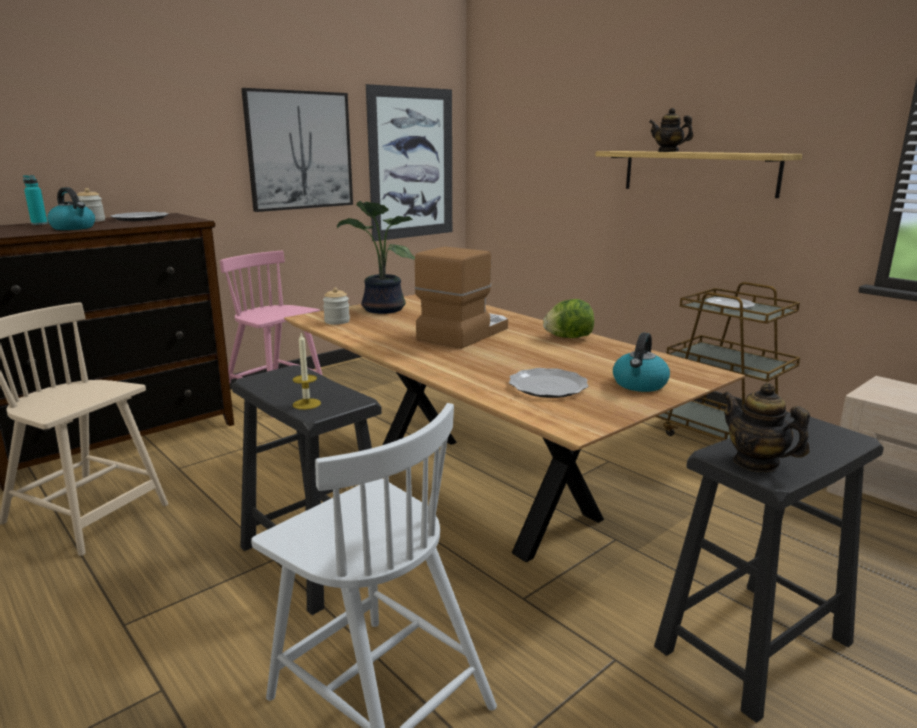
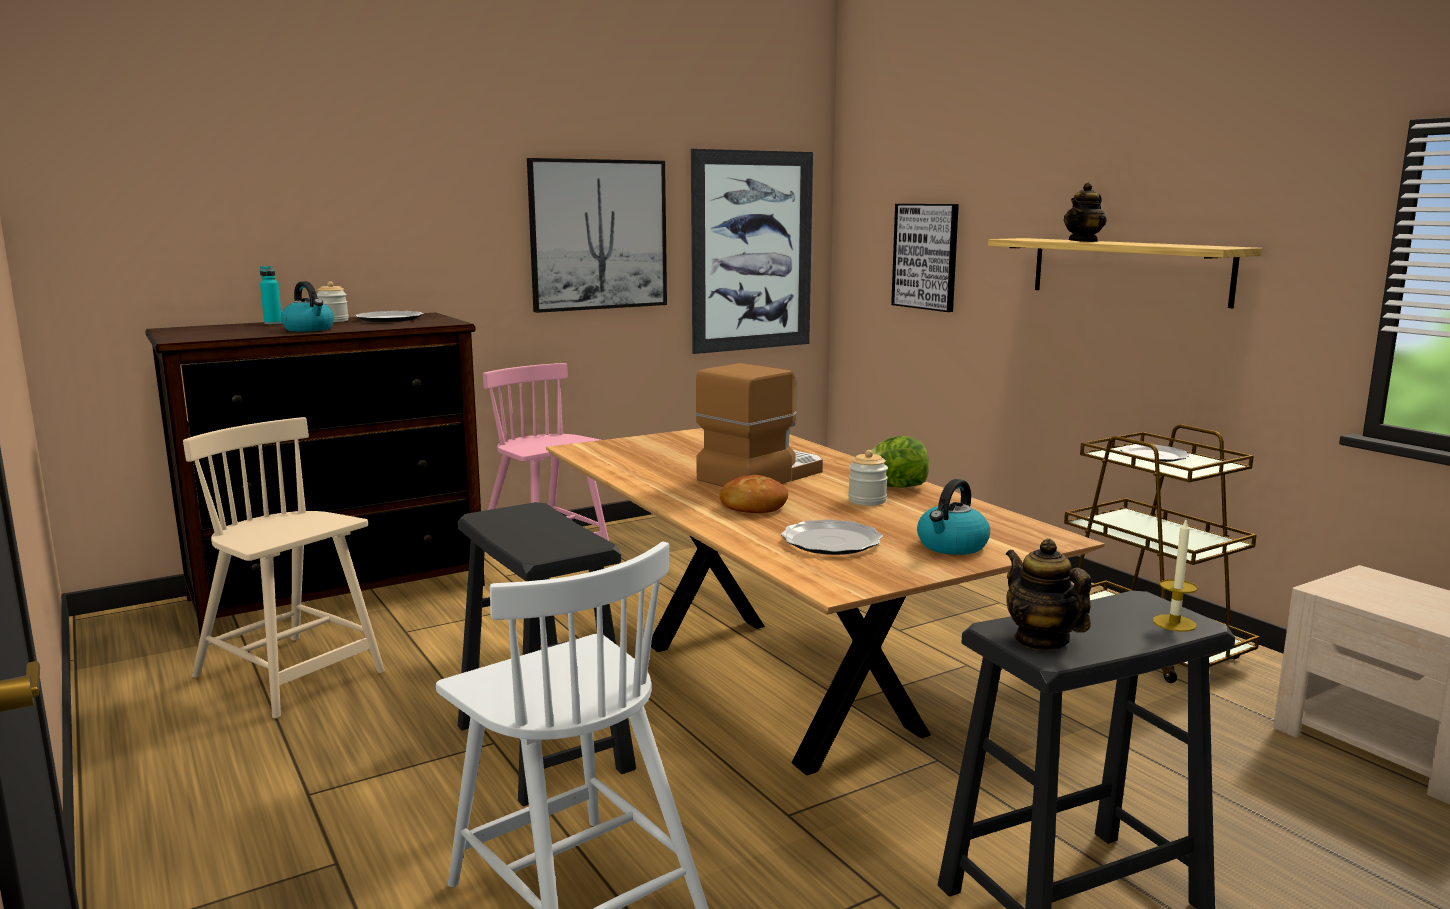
camera: 10 degrees right, 5 degrees down
(306, 404) = (532, 545): candle -> candle (1174, 623)
(337, 321) = (608, 454): jar -> jar (867, 500)
(380, 309) = (670, 442): potted plant -> none
(471, 359) = (753, 506): none -> bread
(540, 166) = (926, 256): none -> picture
(668, 151) = (1083, 241): teapot -> teapot turned 90 degrees counterclockwise

